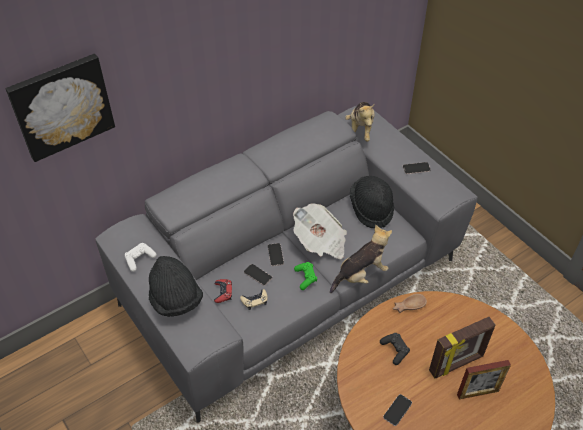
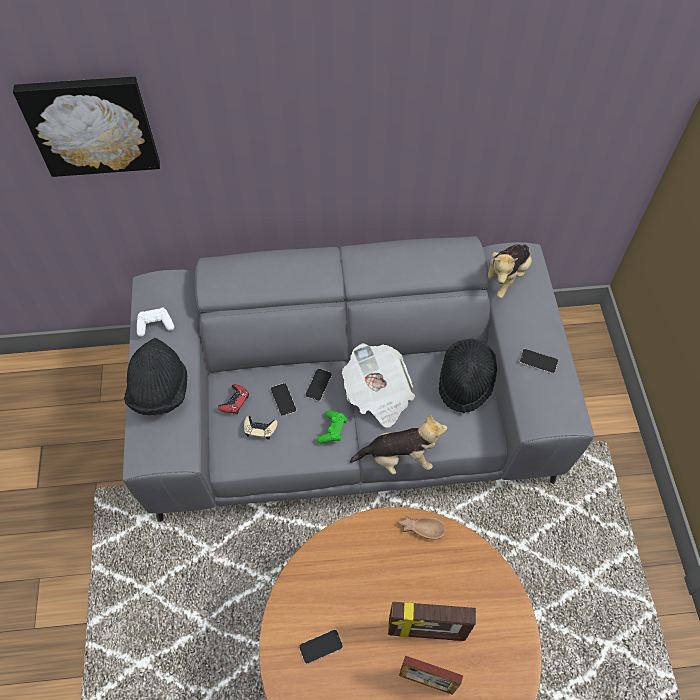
camera: 30 degrees right, 10 degrees up
(395, 350) = (367, 574): black game controller -> none

